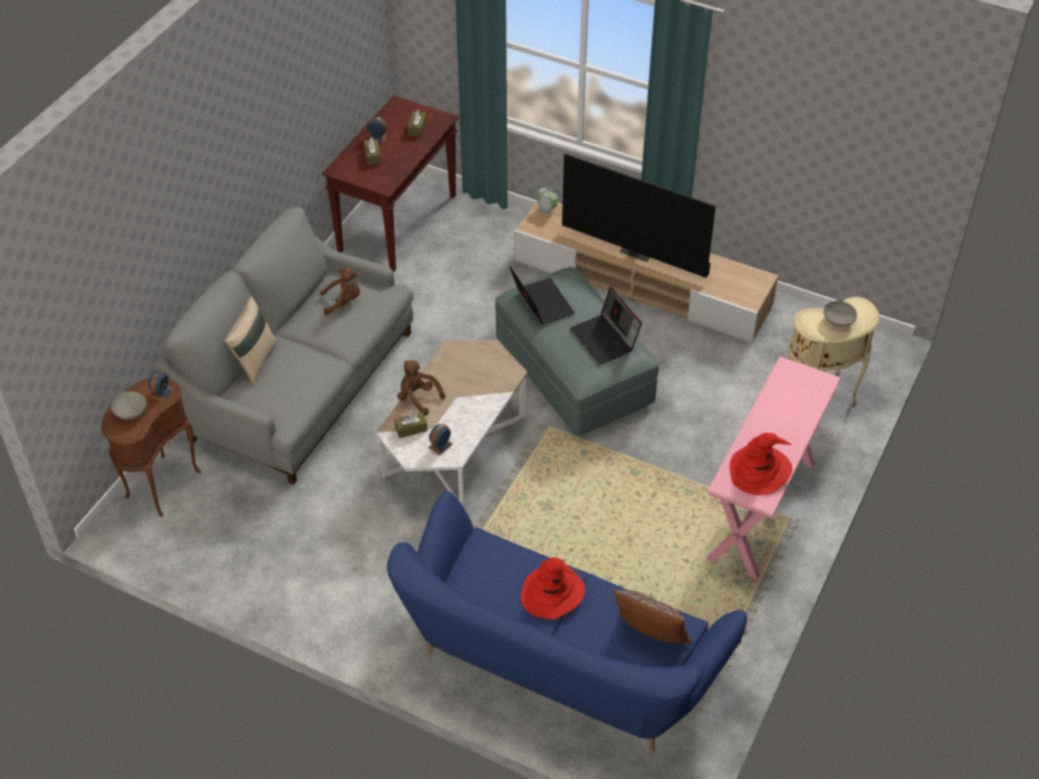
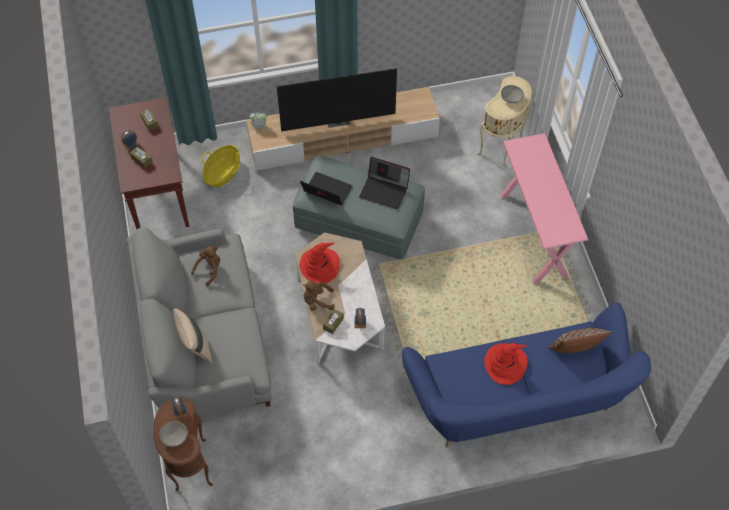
camera: 40 degrees left, 10 degrees up
(478, 244) = (222, 173): none -> basket
(759, 471) = (558, 217): red hat -> red hat (319, 266)

